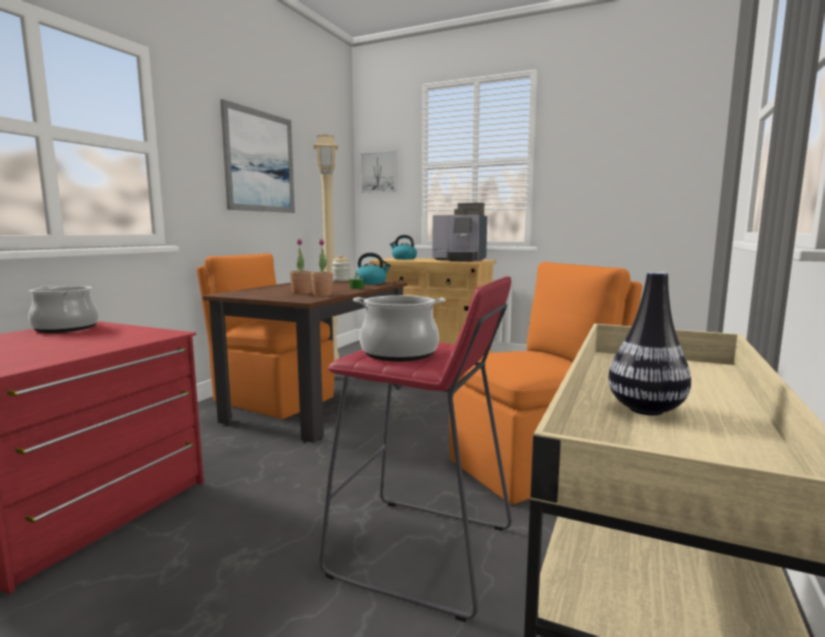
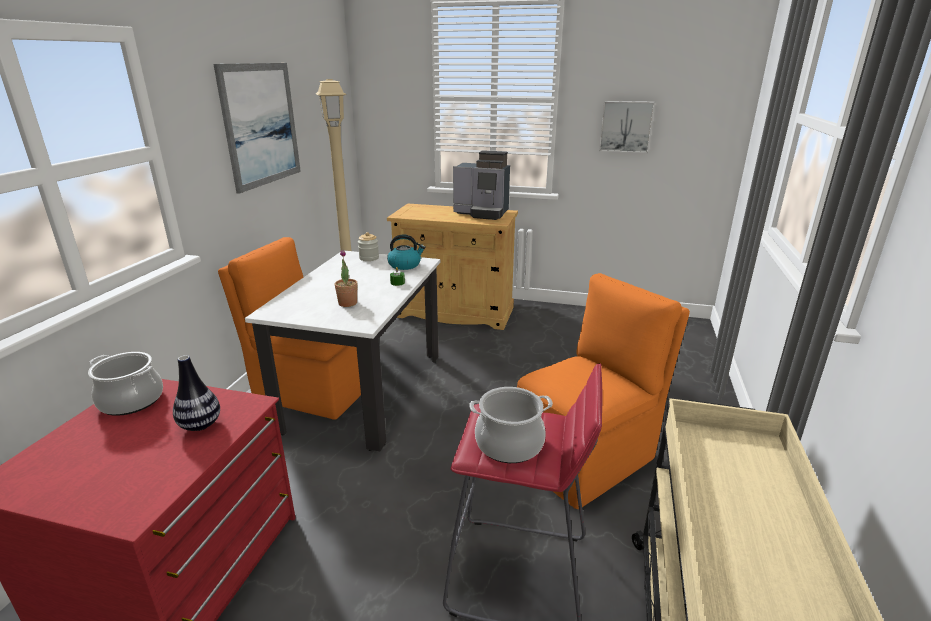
camera: 10 degrees left, 15 degrees up
(320, 403) = (364, 391): brown dining table -> white dining table
(322, 295) = (373, 308): potted plant -> none
(379, 172) = (382, 102): picture -> picture (626, 126)
(403, 258) = (420, 209): kettle -> none
(645, 410) = (736, 533): vase -> vase (200, 425)

